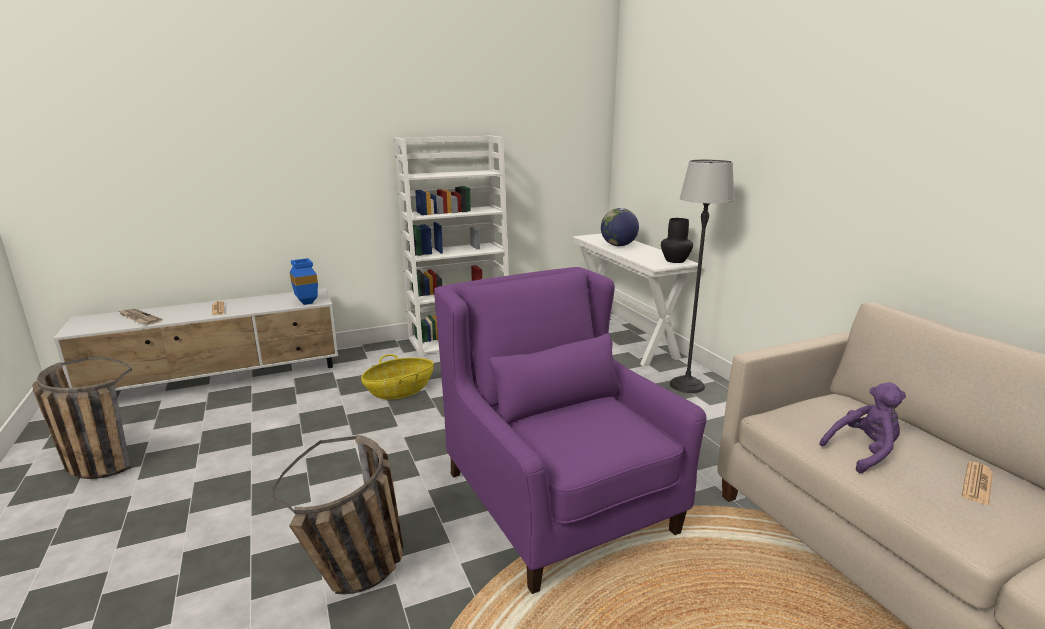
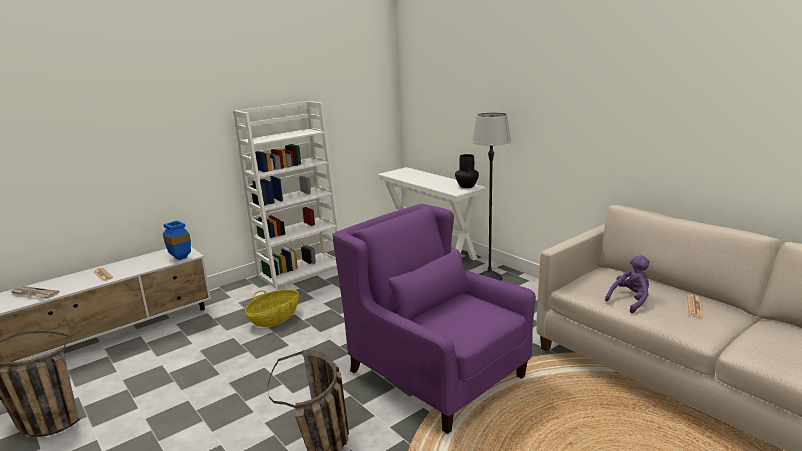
camera: 15 degrees left, 0 degrees up
(618, 245) = (418, 178): globe -> none

